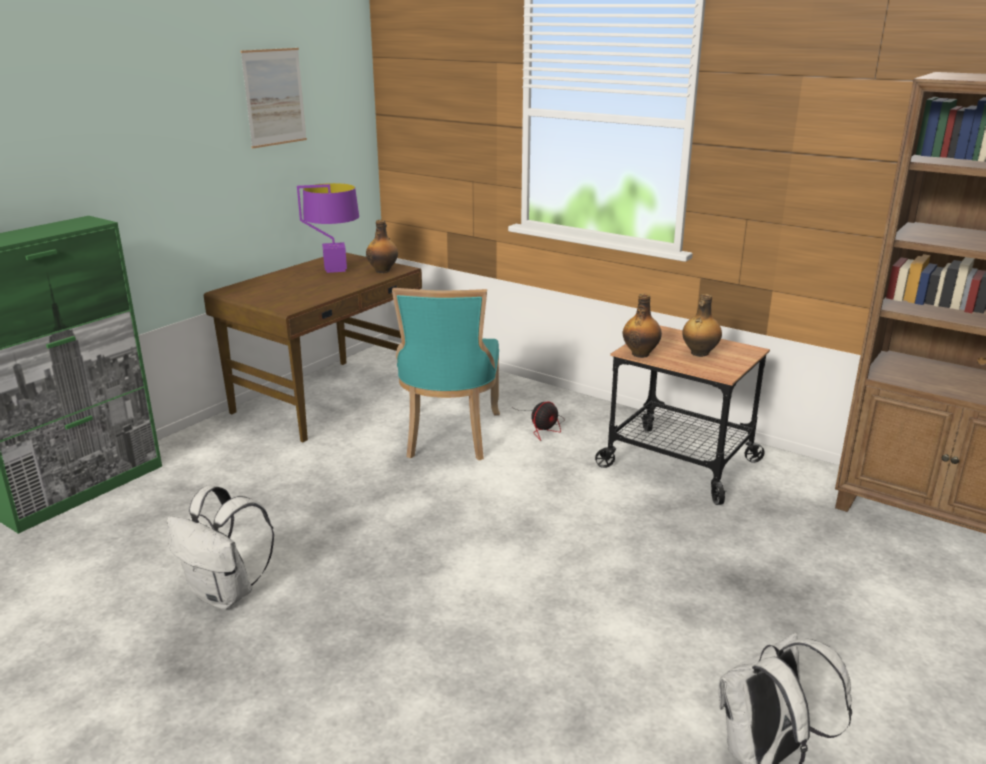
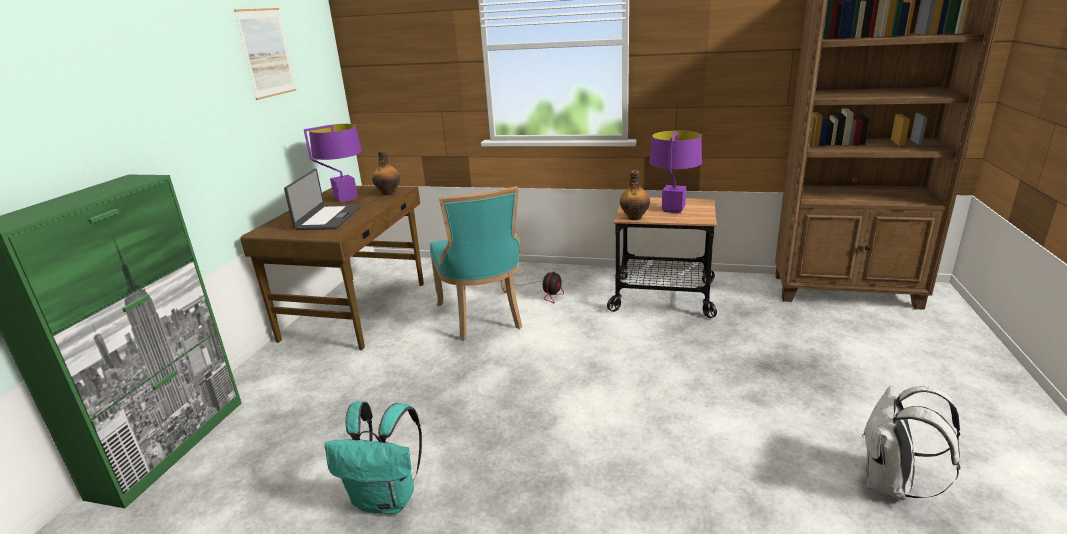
camera: 20 degrees left, 0 degrees up
(226, 594) = (387, 499): white backpack -> turquoise backpack
(298, 289) = (327, 218): none -> laptop
(699, 353) = (673, 210): bottle -> purple table lamp

